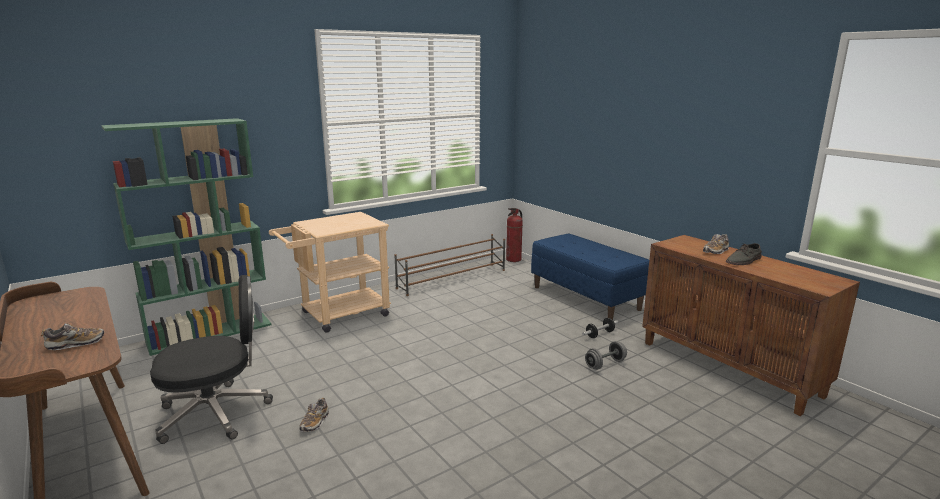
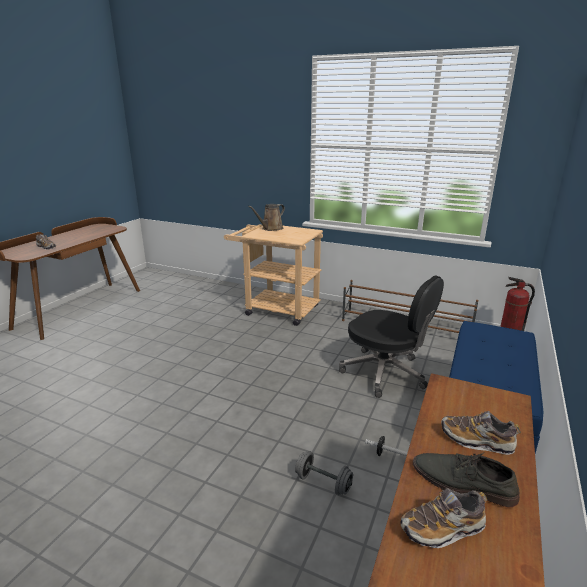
camera: 60 degrees right, 5 degrees up
(211, 333) = (213, 285): green bookcase -> none
(216, 412) = (124, 324): black office chair -> black office chair (385, 373)
(315, 422) = (126, 357): shoe -> shoe (442, 529)
(317, 223) = (270, 228): none -> brown watering can

